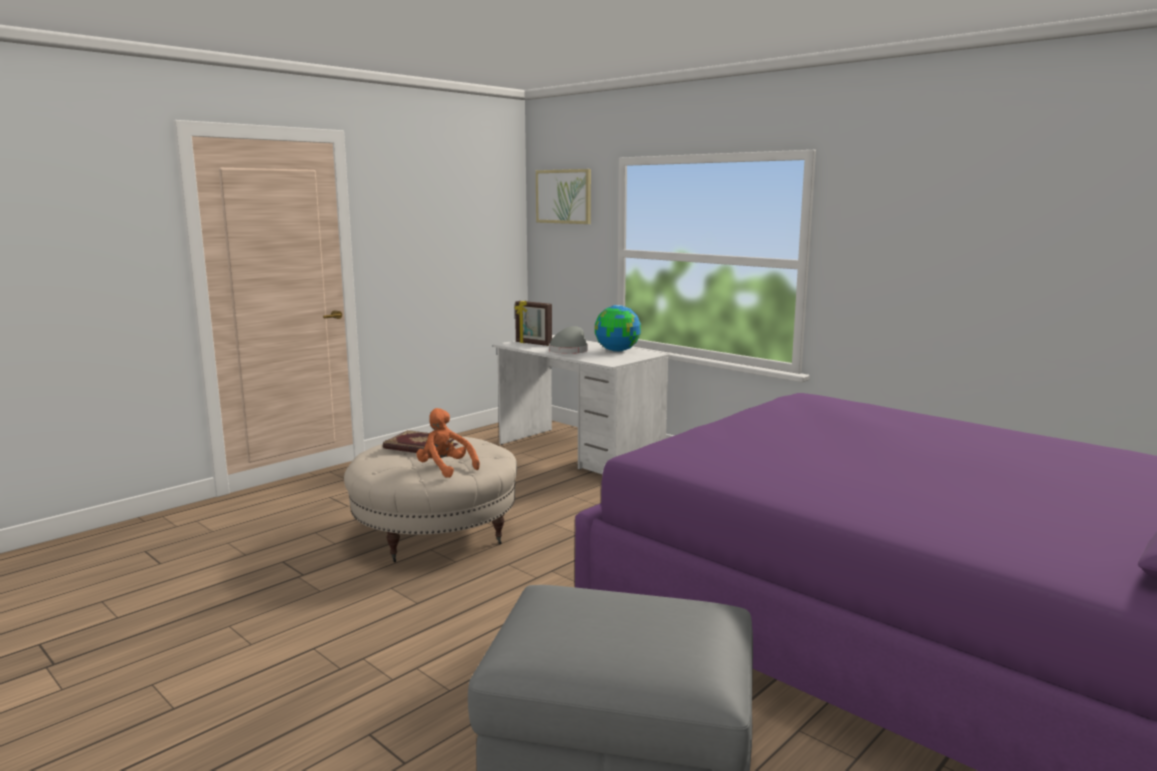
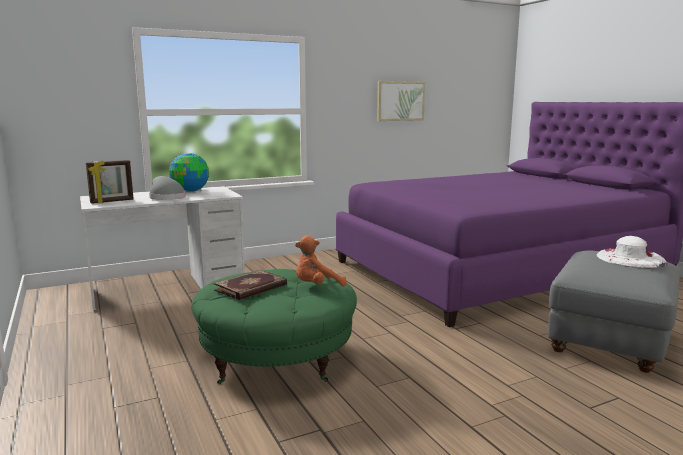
camera: 70 degrees left, 0 degrees up
(435, 532) = (277, 358): beige ottoman -> green ottoman
(564, 196) = (58, 60): picture -> picture (400, 101)
(660, 634) = (630, 258): none -> white hat

